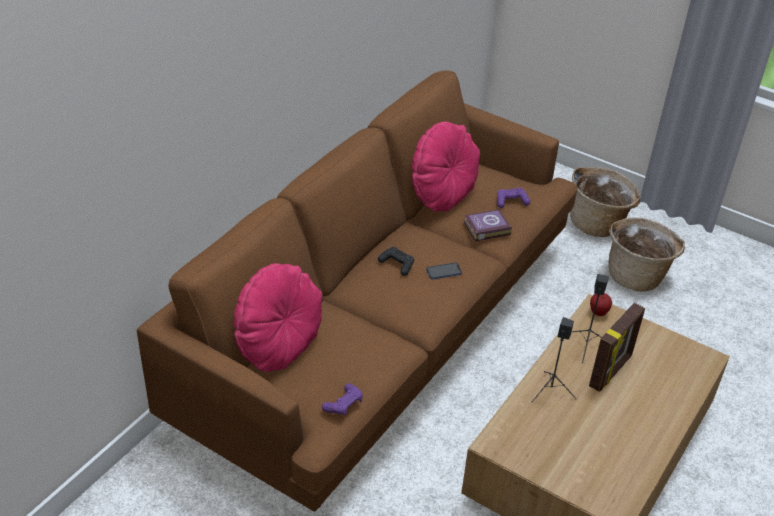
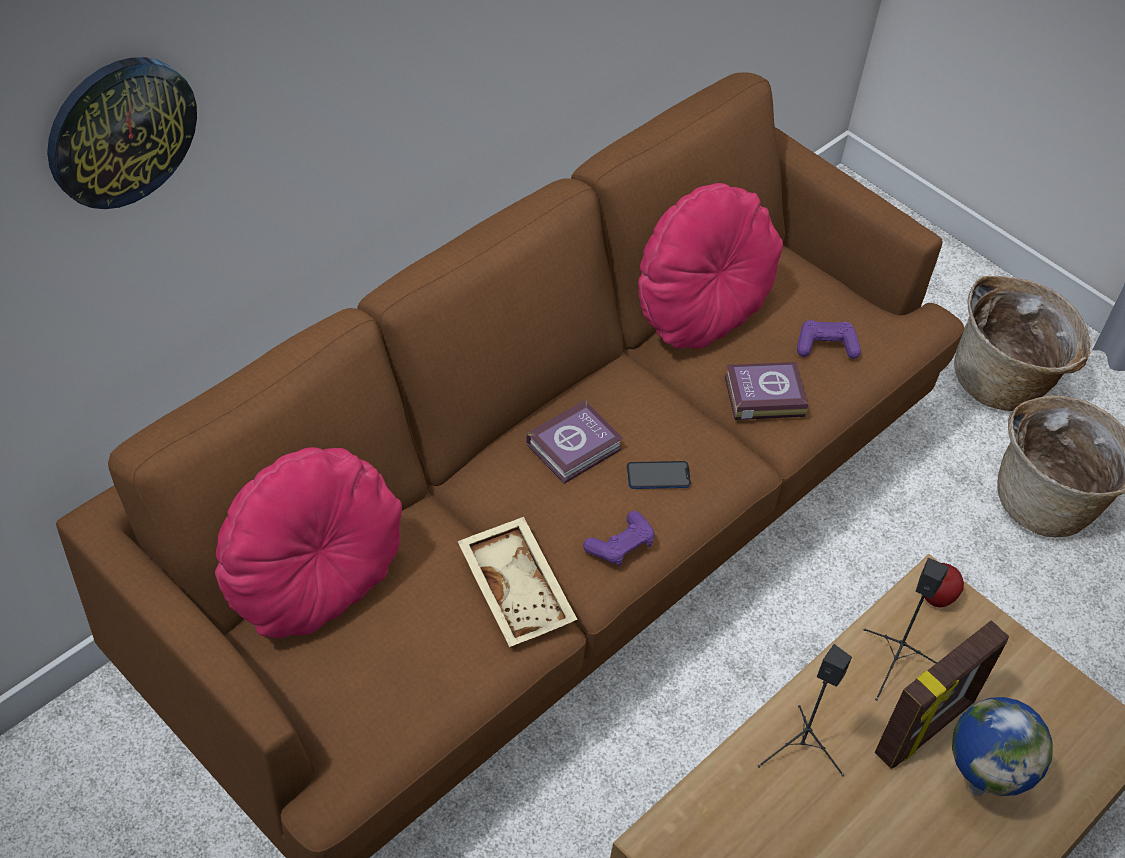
camera: 10 degrees right, 10 degrees up
(171, 98) = (120, 131): none -> wall clock
(343, 404) = (397, 727): purple game controller -> purple game controller (620, 545)
(387, 333) = (518, 590): none -> beige tray
(397, 264) = (576, 447): black game controller -> book
(644, 393) = (977, 786): none -> globe

